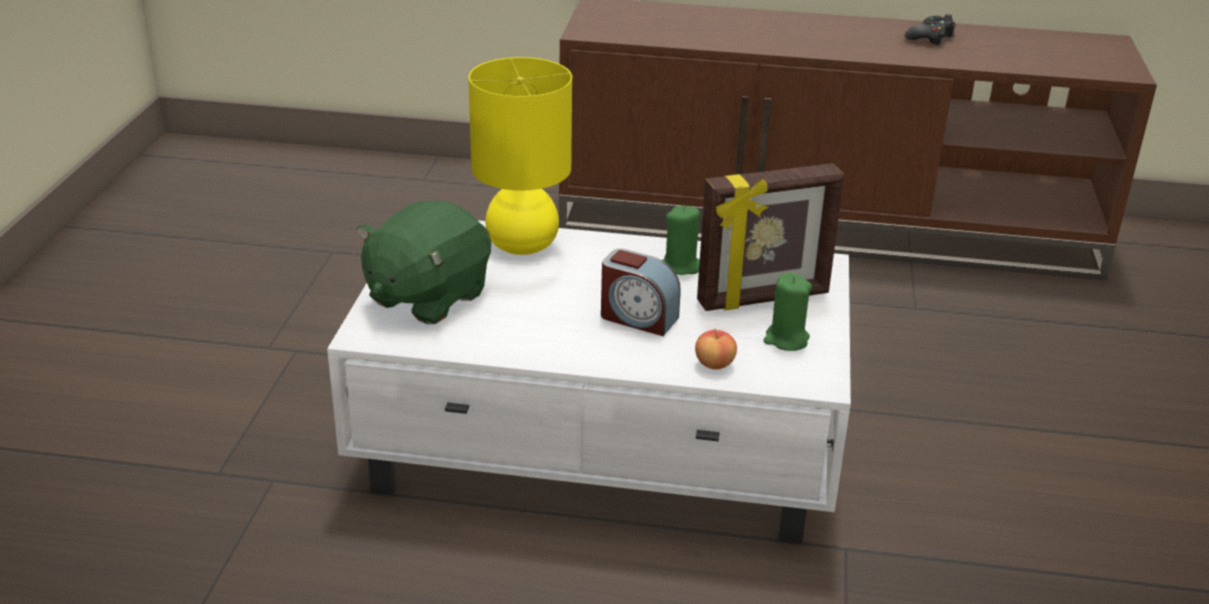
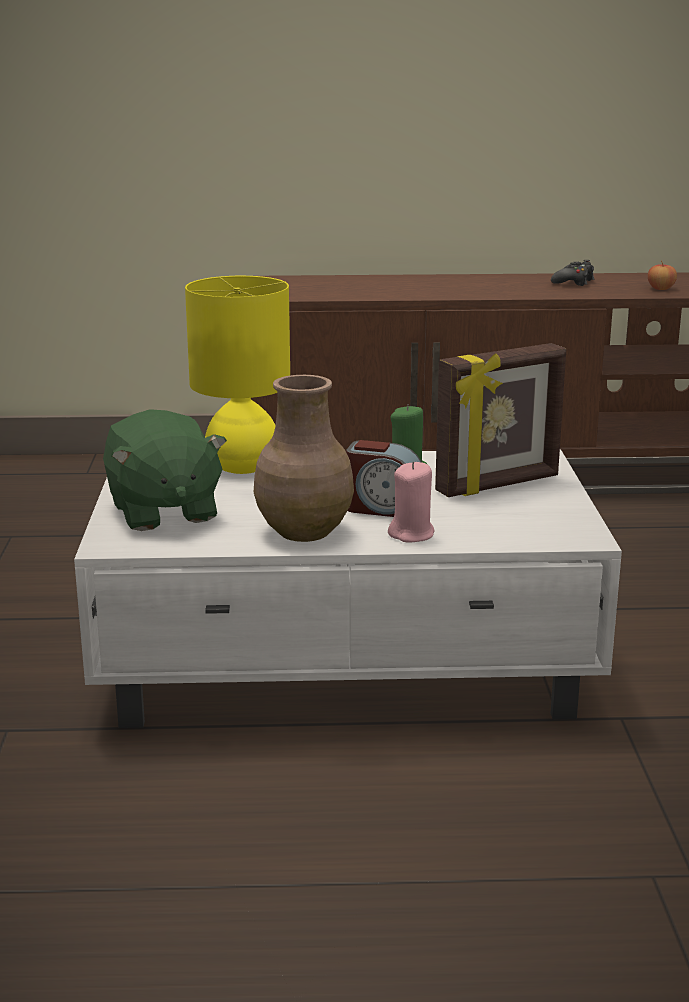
camera: 10 degrees left, 10 degrees down
(426, 297) = (162, 512): green plush toy -> green plush toy turned 45 degrees counterclockwise
(550, 339) = (304, 531): none -> brown vase
(651, 356) = (412, 534): none -> pink candle
(714, 364) = (476, 534): apple -> apple (661, 288)
(786, 340) = (535, 511): green candle -> none

